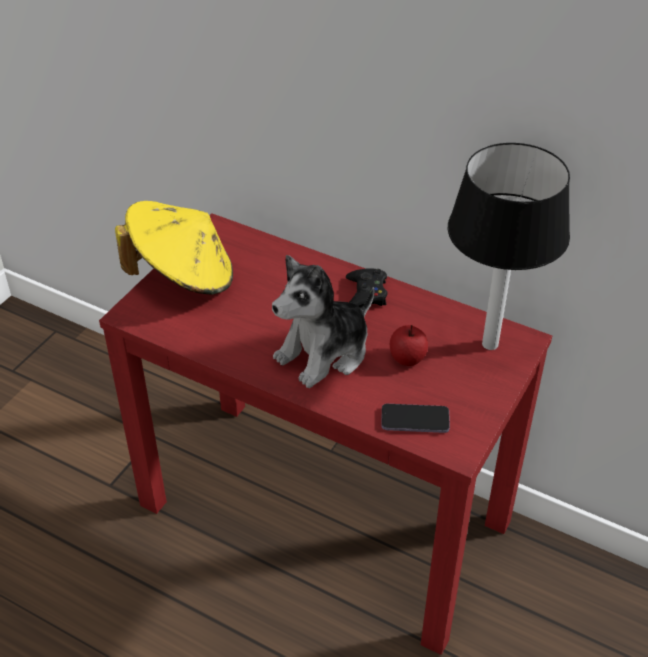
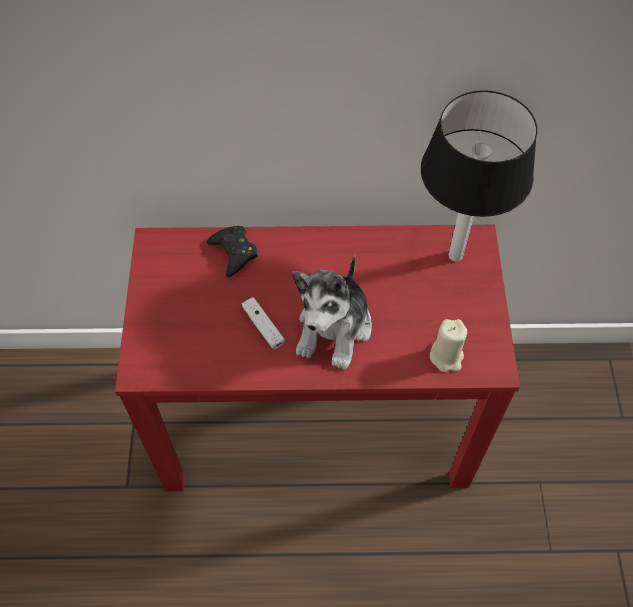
camera: 30 degrees left, 15 degrees up
(183, 277) = (159, 309): yellow hat -> none
(261, 325) = (263, 326): none -> white game controller
(366, 294) = (328, 252): black game controller -> black game controller (234, 252)
(407, 358) = (402, 300): apple -> none
(415, 420) = (446, 356): phone -> beige candle

